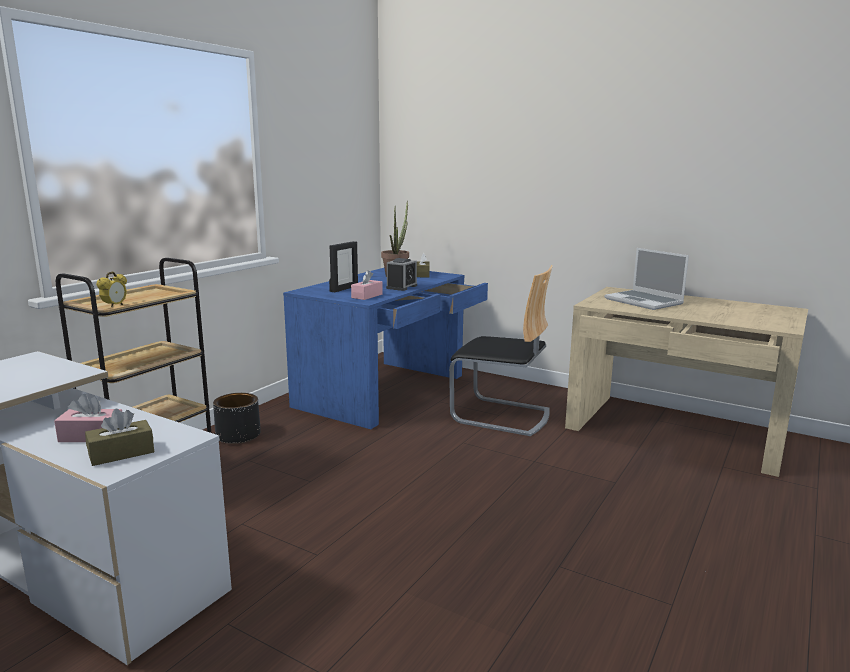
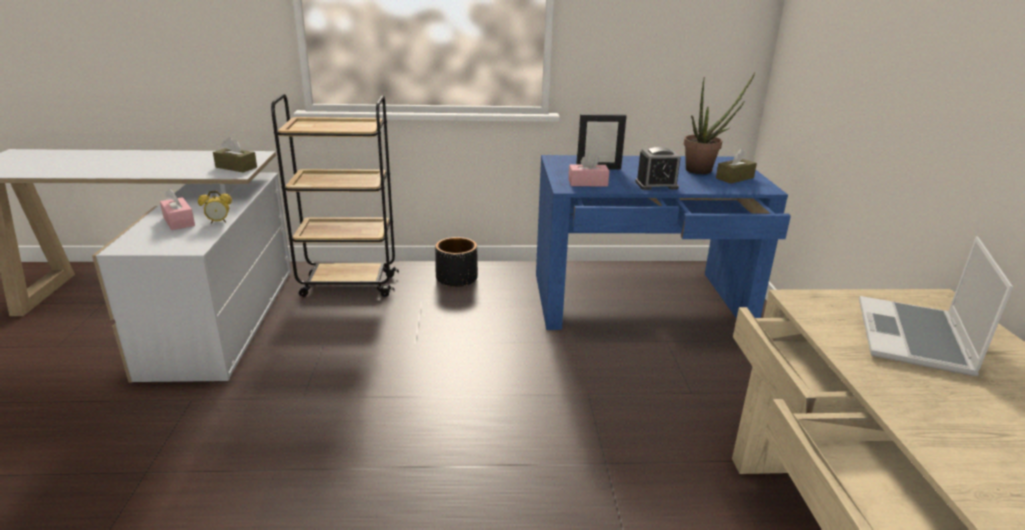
camera: 55 degrees right, 10 degrees up
(115, 306) = (302, 129): alarm clock -> alarm clock (219, 222)
(121, 453) = (152, 239): brown tissue box -> brown tissue box (236, 167)
(501, 415) = (692, 395): chair -> none

